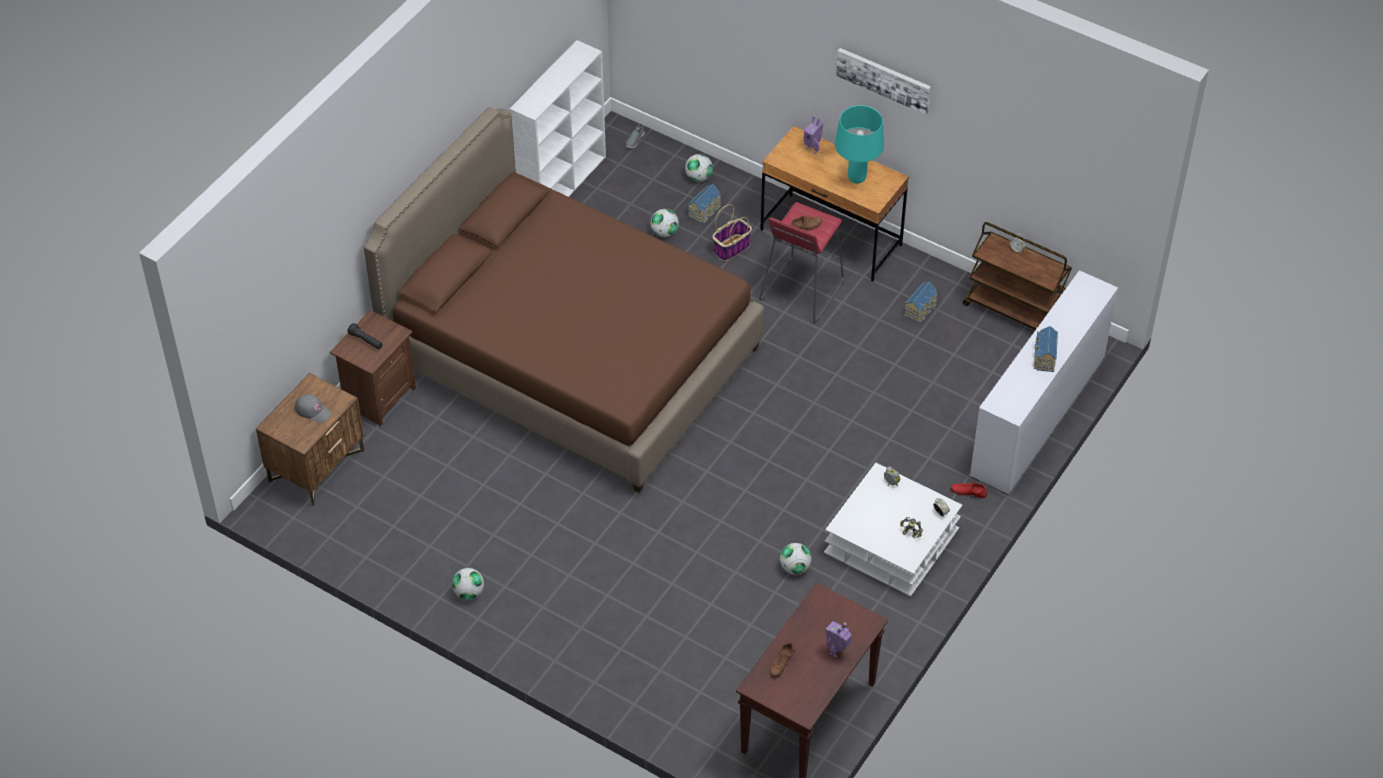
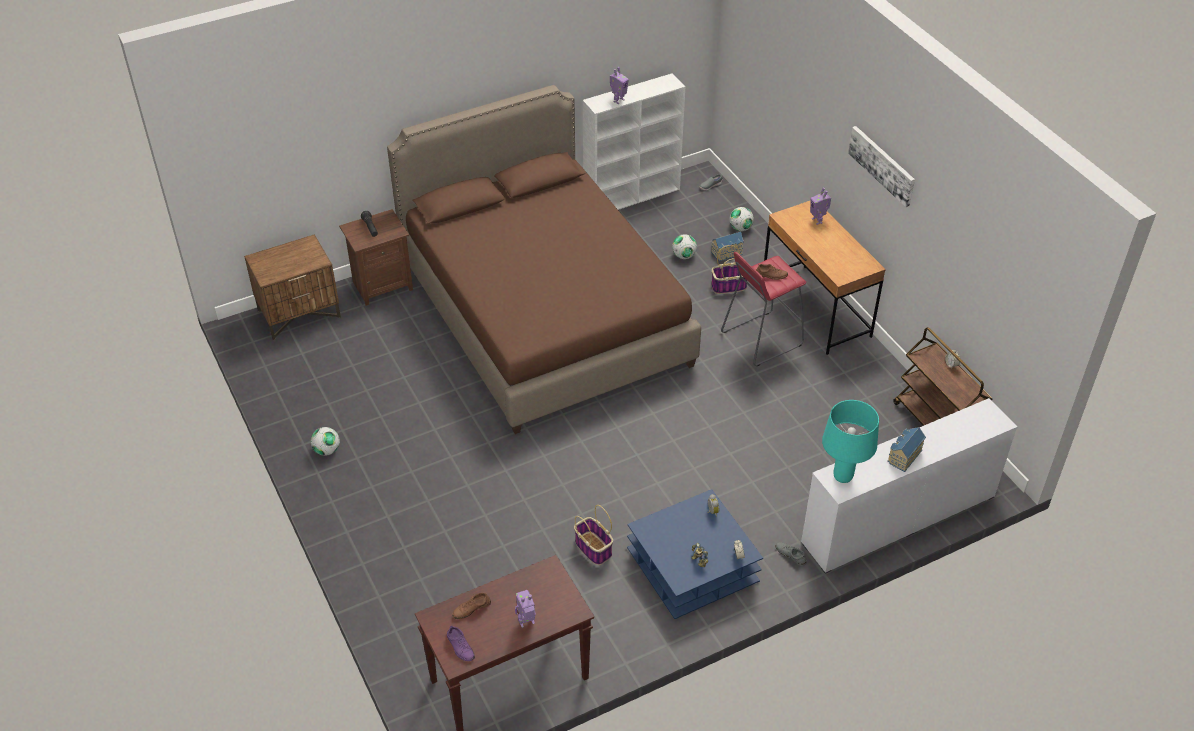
camera: 30 degrees right, 5 degrees down
(313, 410) = (293, 260): grey cap -> none
(547, 94) = (618, 100): none -> toy robot
(795, 567) = (594, 549): football -> basket
(798, 698) = (460, 647): none -> purple shoe
(857, 178) = (839, 255): turquoise table lamp -> turquoise table lamp (843, 477)
(891, 541) = (692, 565): white coffee table -> blue coffee table
(921, 309) = (853, 392): toy house -> none
(968, 492) = (790, 555): red shoe -> grey shoe

